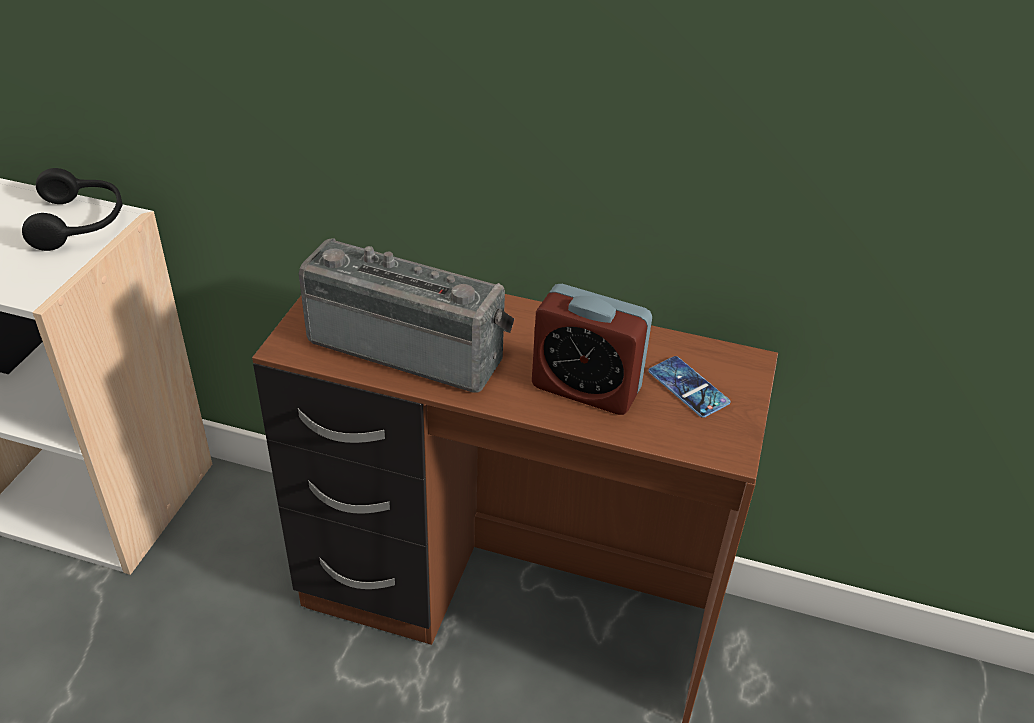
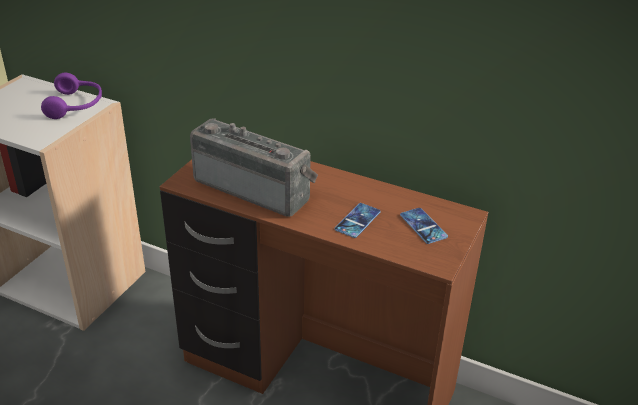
camera: 10 degrees right, 5 degrees down
(81, 223) = (76, 105): black headphones -> purple headphones
(586, 388) = (357, 220): alarm clock -> phone

